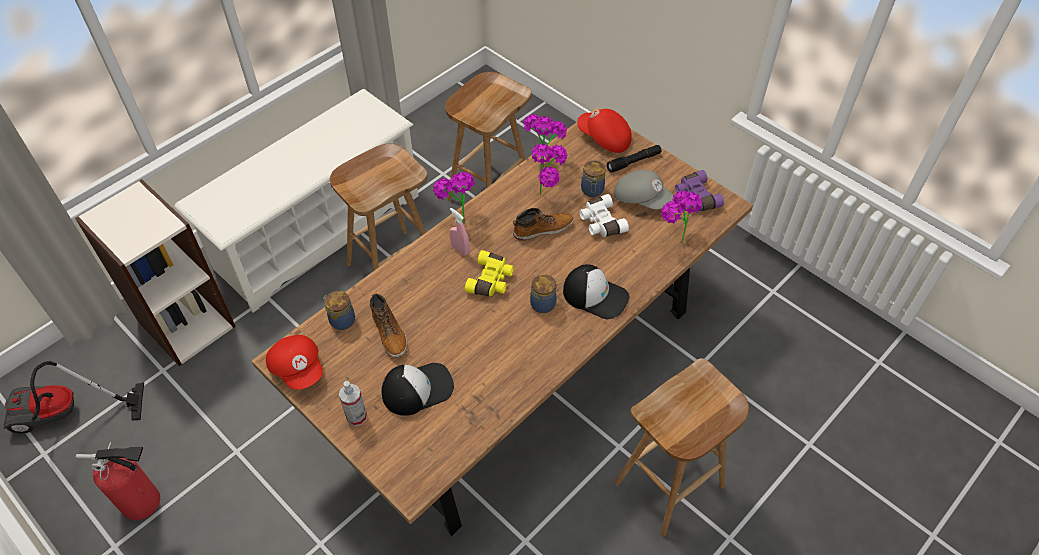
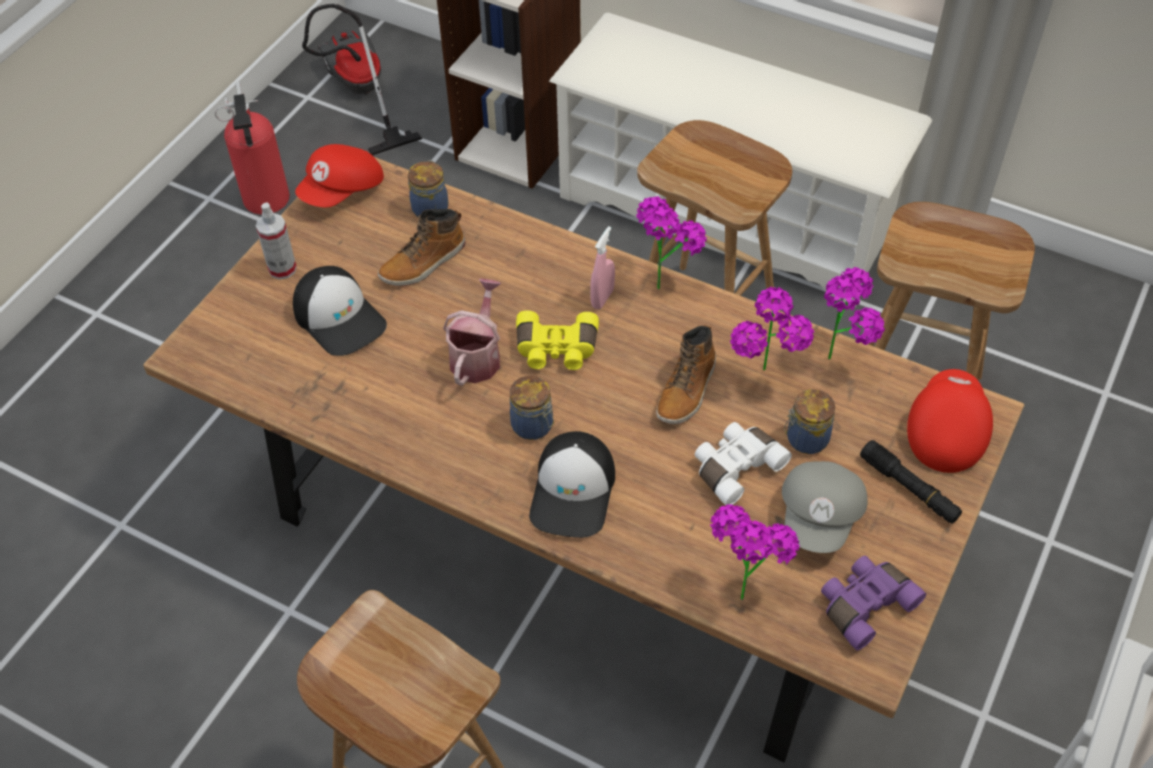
camera: 75 degrees right, 0 degrees up
(480, 320) = (477, 355): none -> watering can
(542, 229) = (687, 390): boot -> boot turned 60 degrees clockwise

